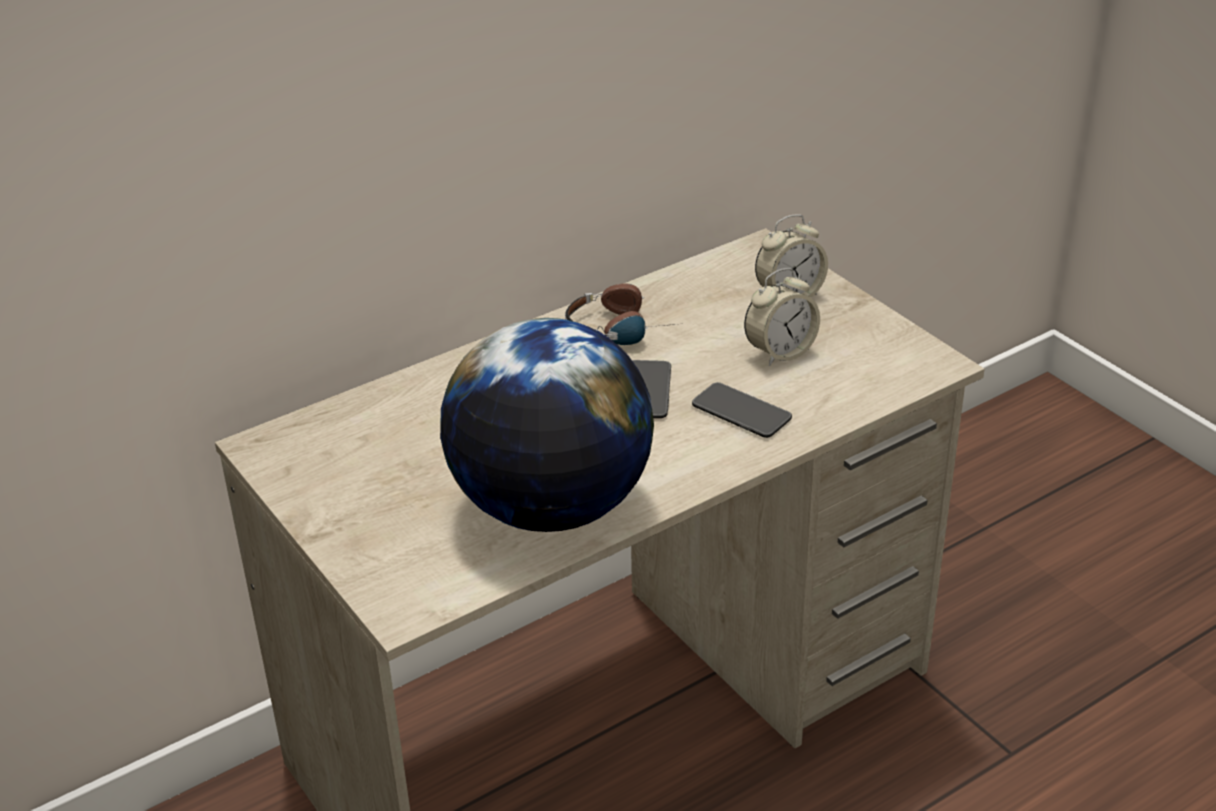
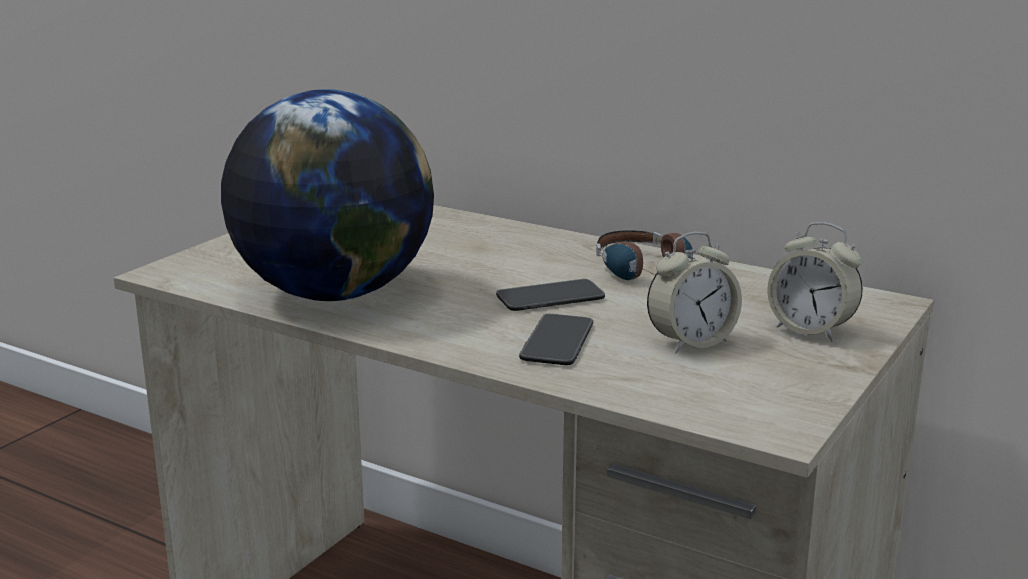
camera: 65 degrees right, 15 degrees down
(780, 352) = (691, 342): alarm clock -> alarm clock turned 60 degrees counterclockwise

